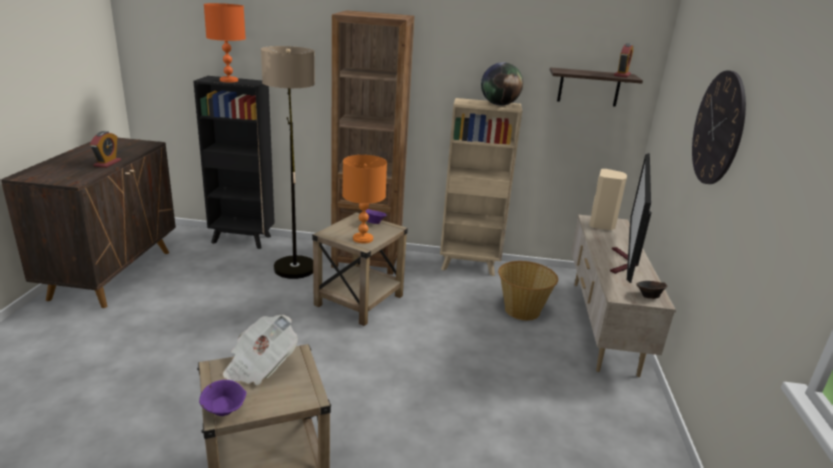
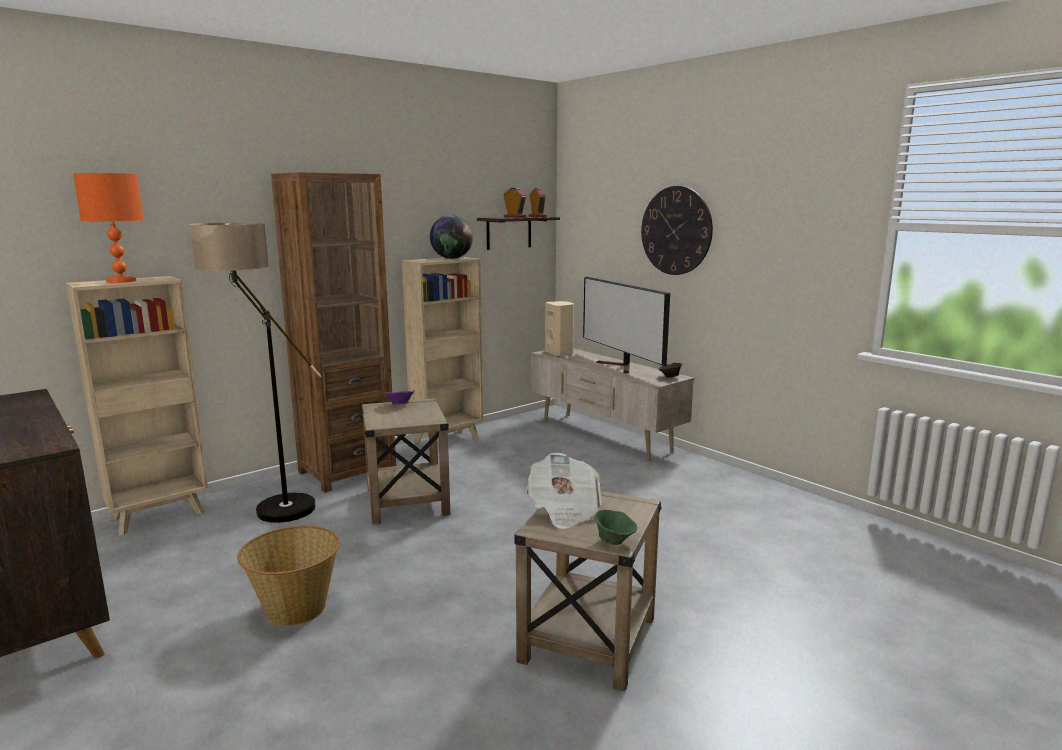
camera: 45 degrees left, 10 degrees down
(107, 163) = (34, 422): alarm clock -> alarm clock (514, 217)
(224, 411) = (614, 541): purple bowl -> green bowl
(242, 240) = (160, 515): black bookcase -> beige bookcase
(362, 239) = (420, 417): orange table lamp -> none
(522, 310) = (541, 450): basket -> basket (295, 608)

